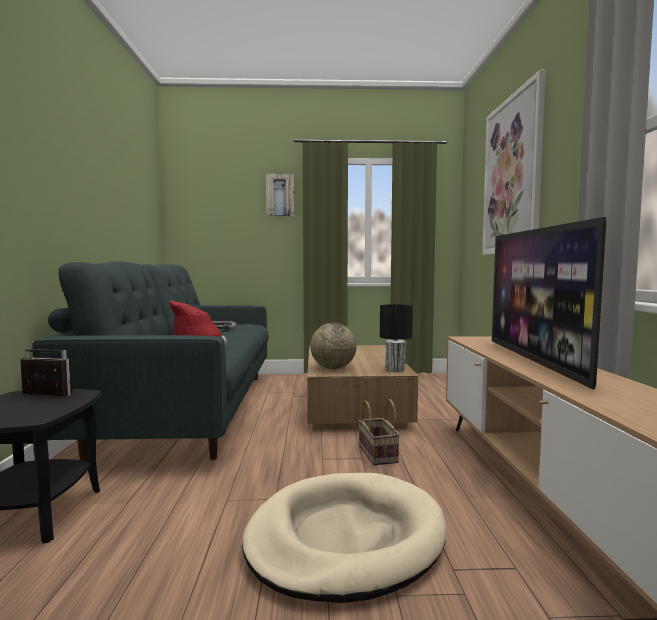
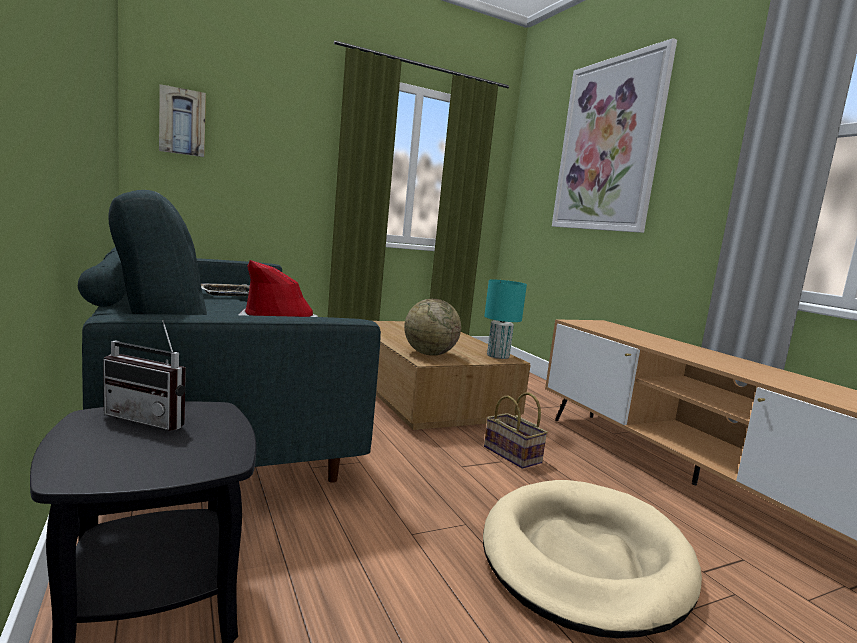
camera: 25 degrees left, 5 degrees up
(42, 396) = (153, 419): radio -> radio turned 150 degrees counterclockwise
(280, 195) = (306, 115): picture -> picture (182, 122)
(394, 370) = (497, 356): black table lamp -> turquoise table lamp
(535, 360) = (693, 352): television -> none

